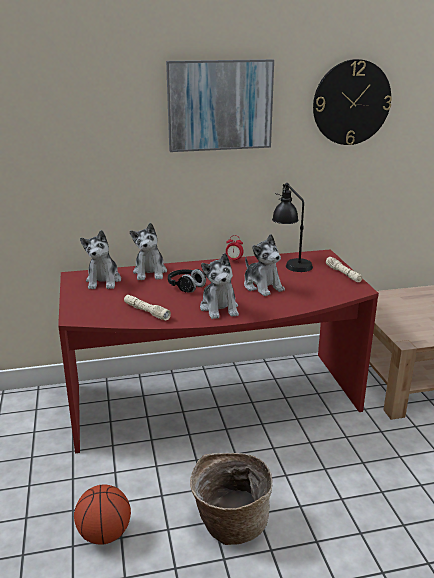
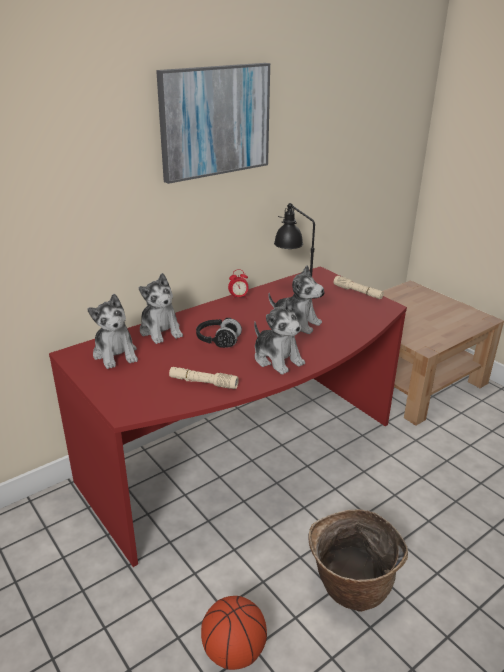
camera: 25 degrees left, 5 degrees up
(351, 103) = (336, 107): wall clock -> none

